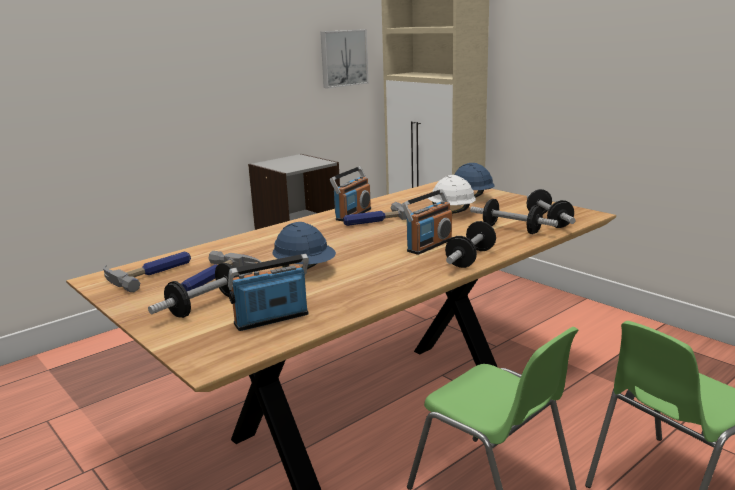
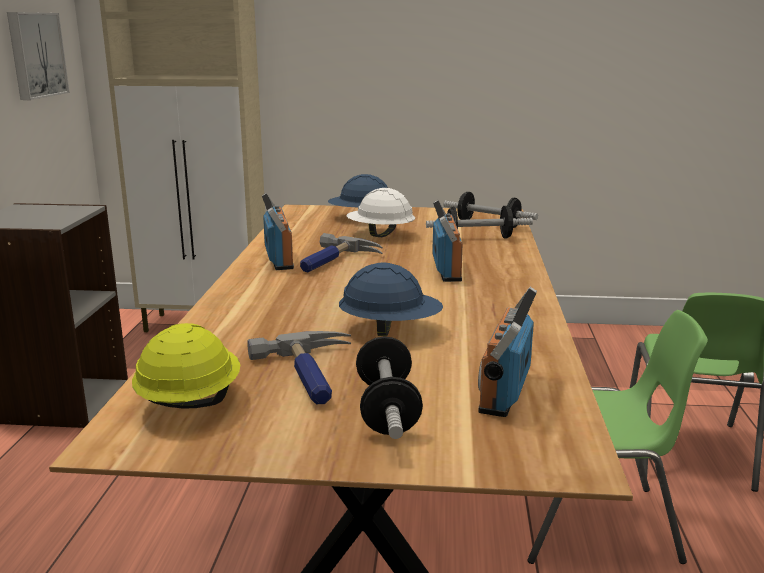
camera: 45 degrees left, 0 degrees up
(151, 273) = (189, 402): hammer -> yellow hard hat
(470, 258) = (515, 272): dumbbell -> none

